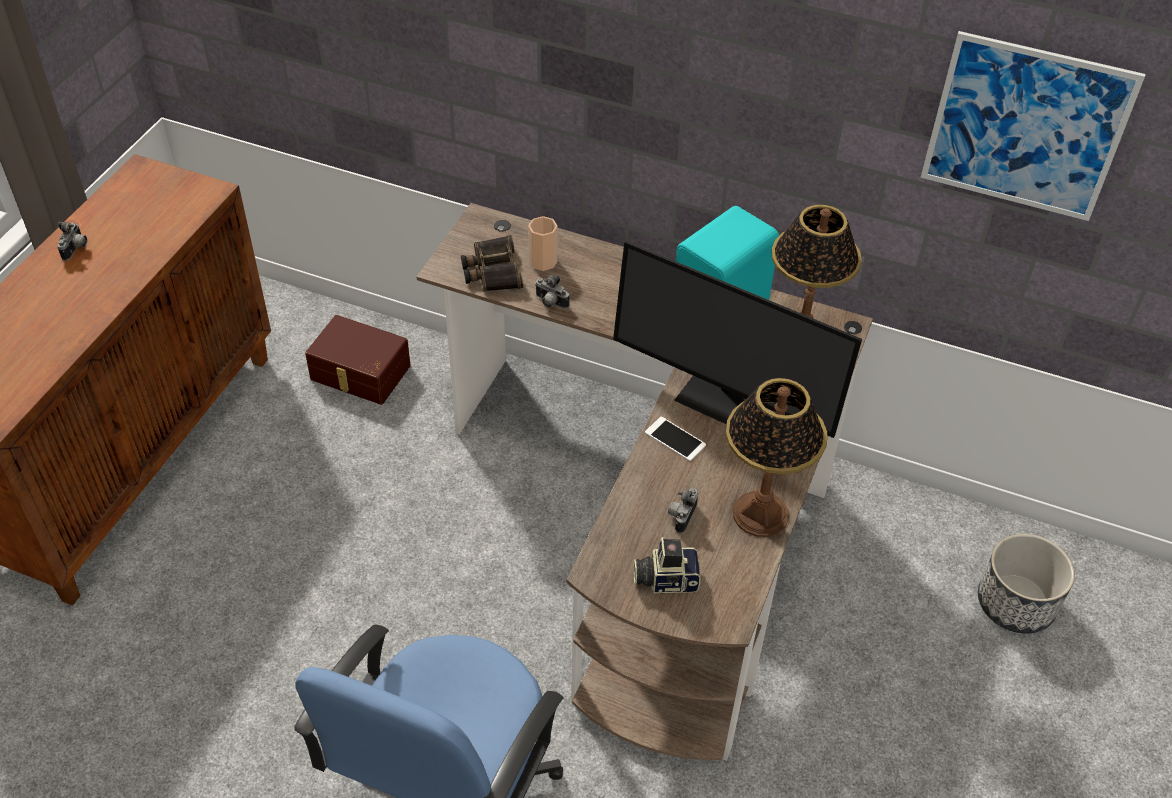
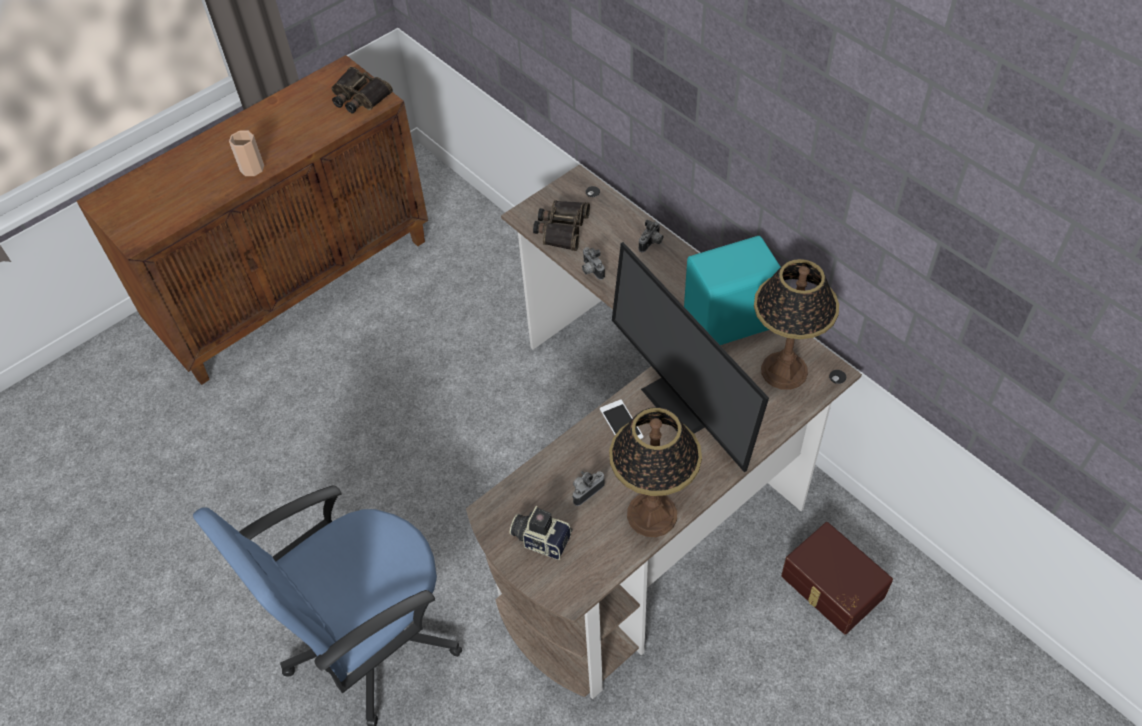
camera: 30 degrees right, 5 degrees up
(76, 249) = (264, 121): camera -> camera (652, 243)
(181, 194) = (359, 97): none -> binoculars
(359, 374) = (485, 275): brown storage box -> brown storage box (831, 587)
(543, 261) = (606, 232): cup -> cup (252, 168)
(1015, 603) = (922, 671): planter -> none
(1026, 127) = (1001, 249): picture -> none

